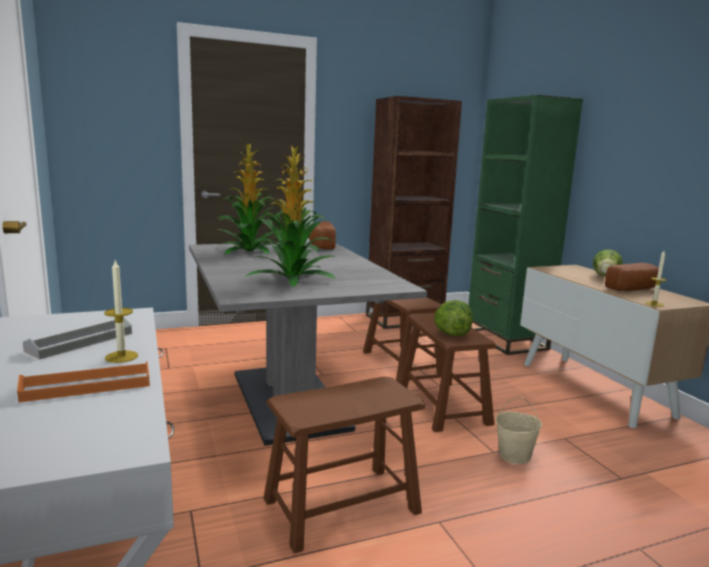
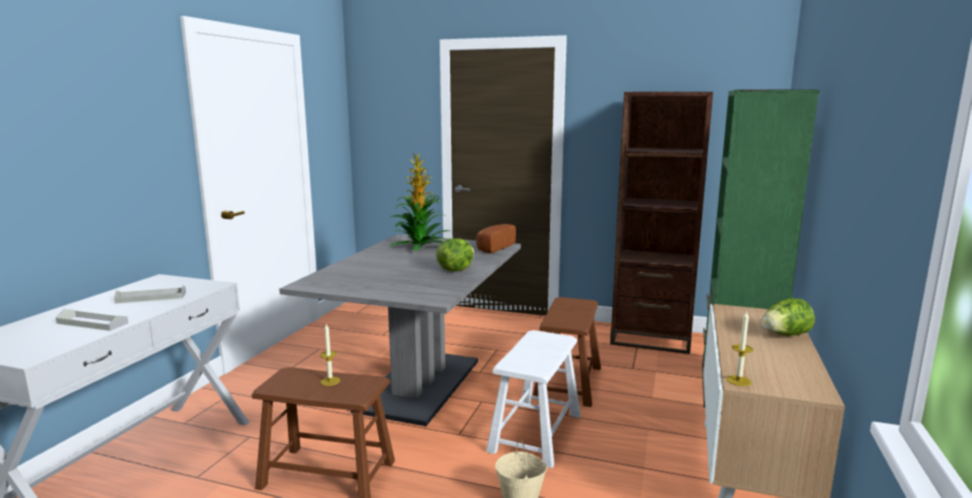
camera: 40 degrees right, 0 degrees up
(87, 386) = (92, 323): orange tray -> grey tray
(121, 356) = (143, 311): candle -> candle (330, 381)
(293, 279) = (378, 276): potted plant -> none
(442, 405) = (536, 432): brown stool -> white stool
(452, 334) = (524, 358): lettuce -> lettuce (455, 270)
(634, 289) = (775, 358): bread -> none

